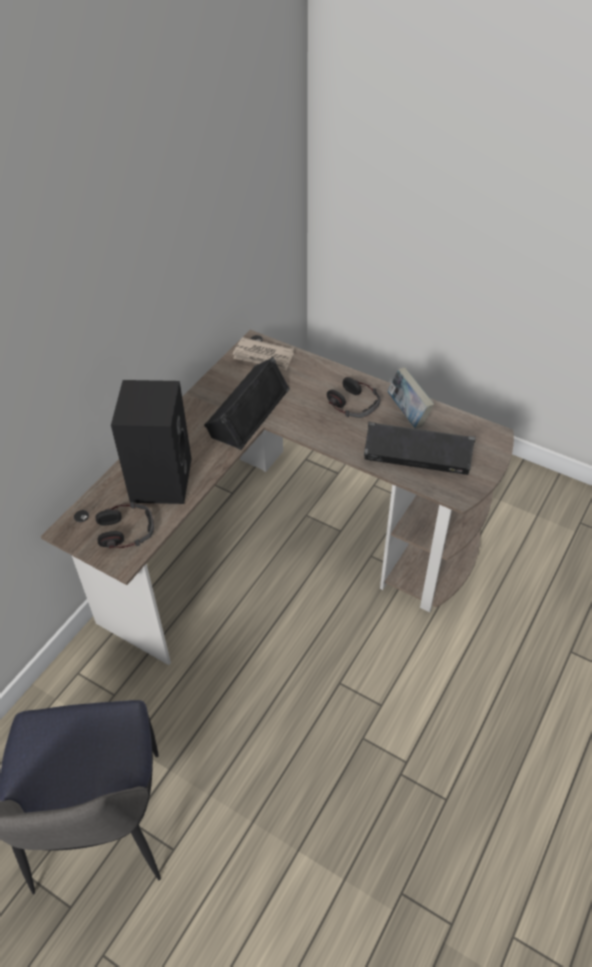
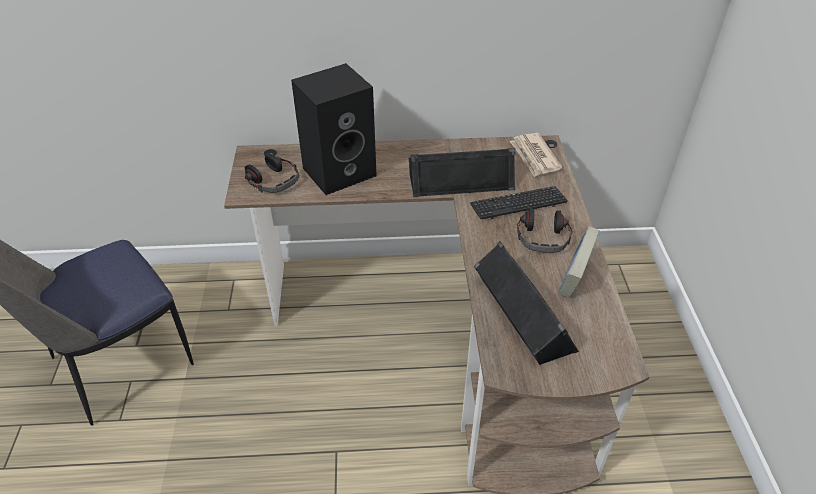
camera: 55 degrees right, 5 degrees down
(307, 396) = (518, 204): none -> keyboard

